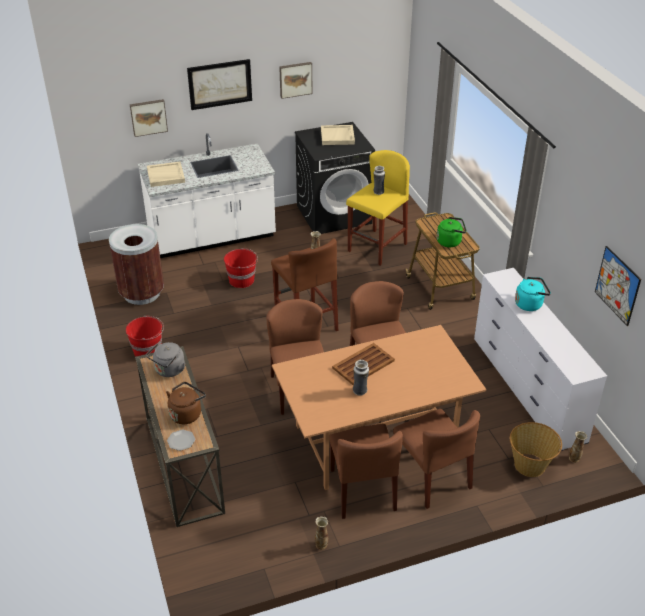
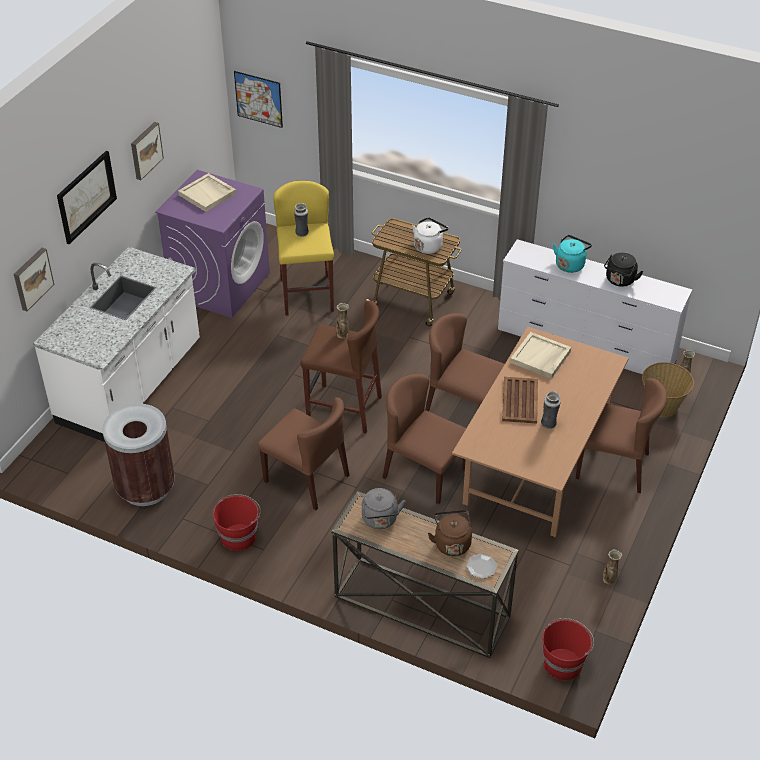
camera: 45 degrees left, 5 degrees up
(165, 176) = (88, 338): beige tray -> beige tray (540, 357)
(242, 280) = (227, 408): red bucket -> red bucket (563, 663)
(334, 214) = (220, 285): black washing machine -> purple washing machine
(363, 490) = (581, 514): brown chair -> brown chair (307, 478)
(450, 242) = (429, 246): green kettle -> white kettle
(553, 336) = (619, 281): none -> black kettle
(617, 285) = (671, 206): picture -> picture (258, 99)

